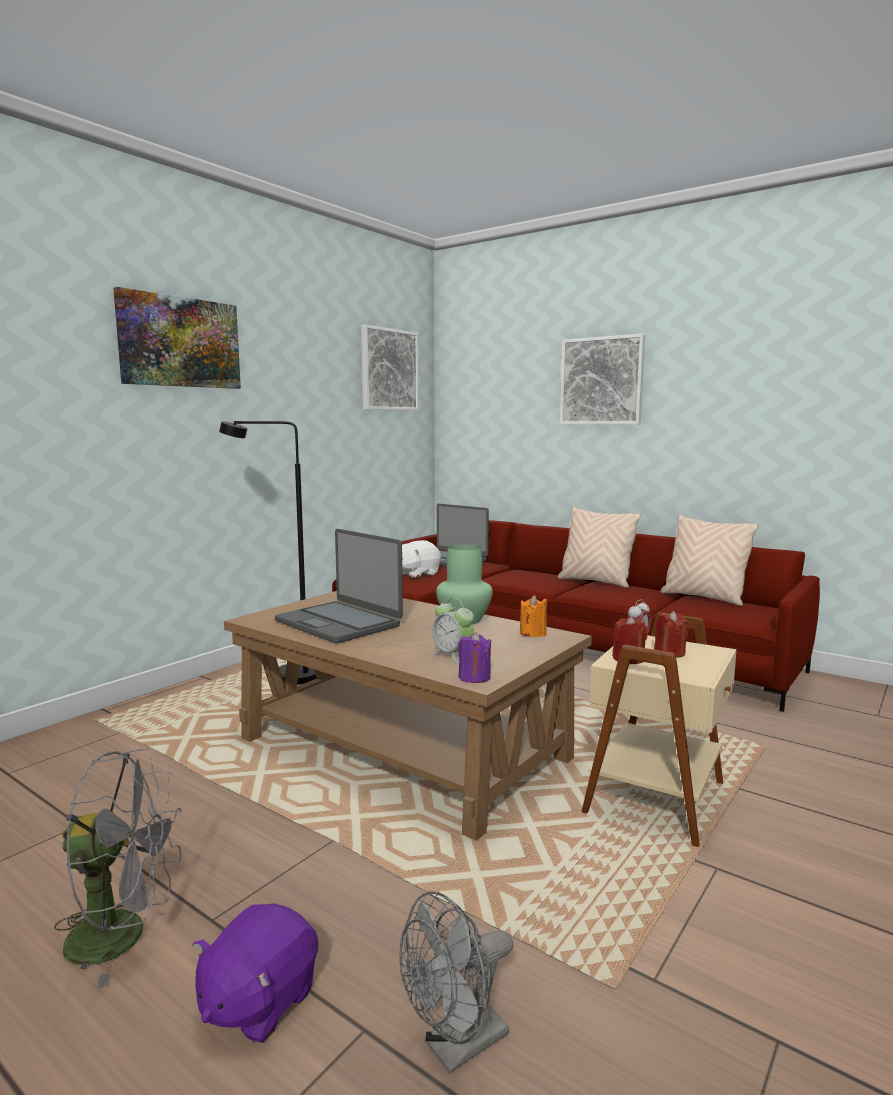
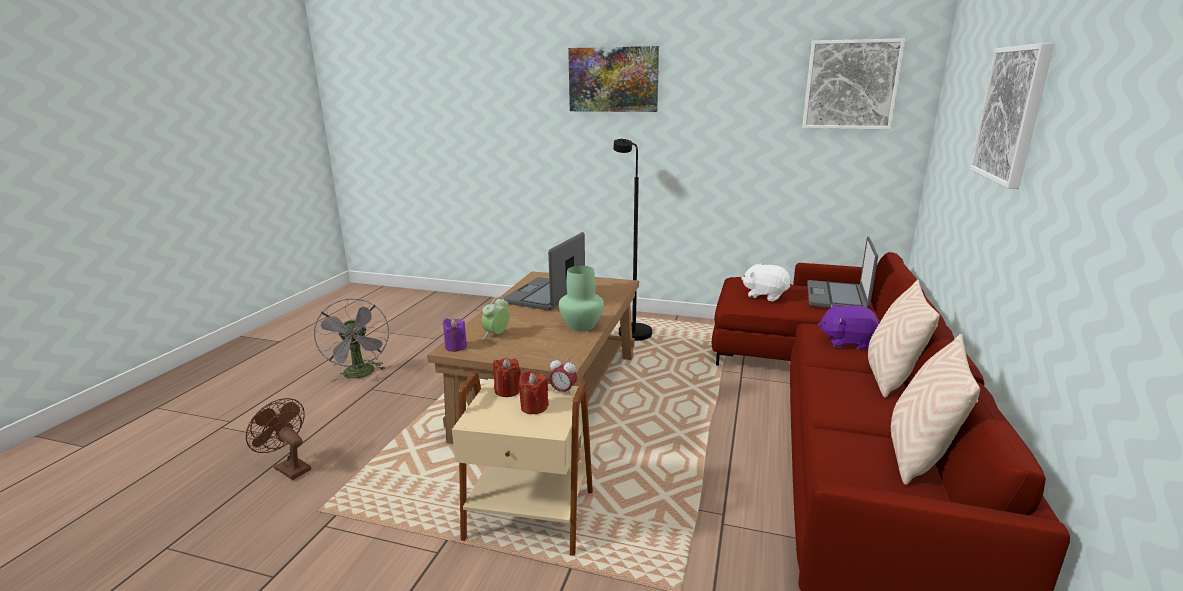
camera: 70 degrees right, 10 degrees up
(258, 1002) = (321, 414): purple plush toy -> purple plush toy (846, 342)
(456, 1047) = (288, 467): grey fan -> brown fan
(533, 633) = (563, 352): orange candle -> none

